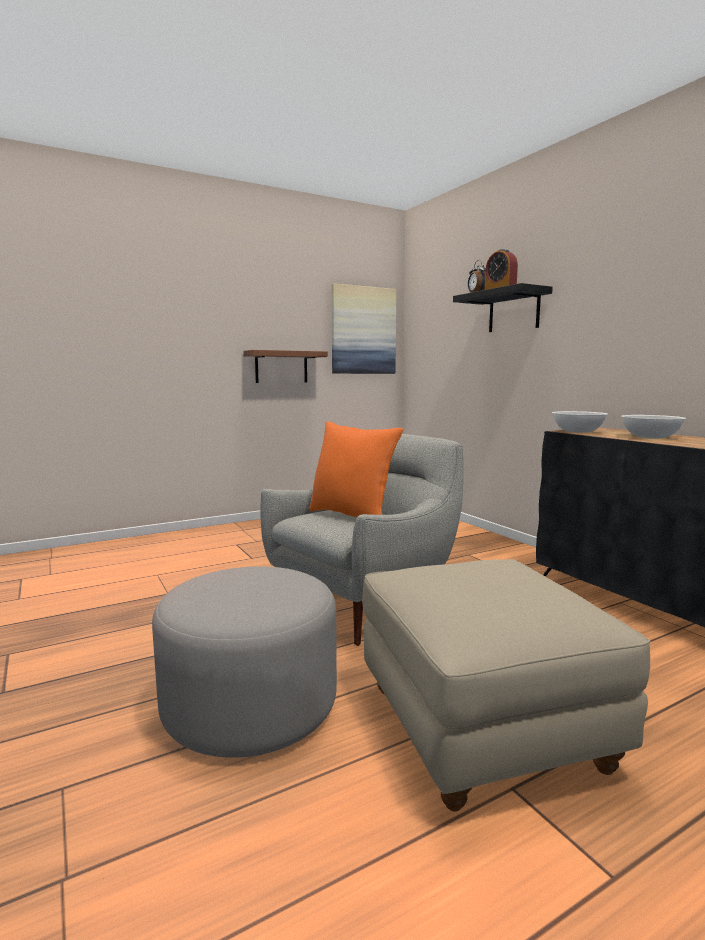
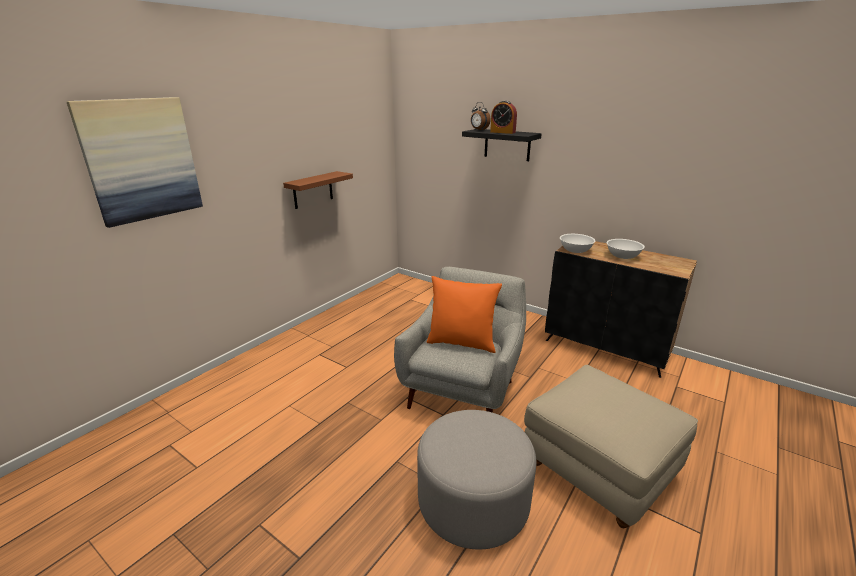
camera: 25 degrees left, 15 degrees up
(363, 330) = (368, 144): picture -> picture (141, 160)

